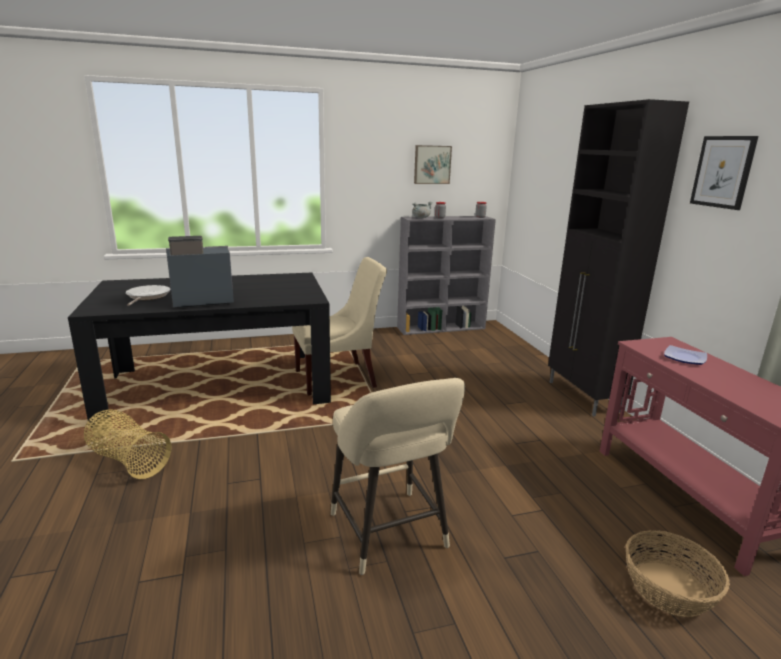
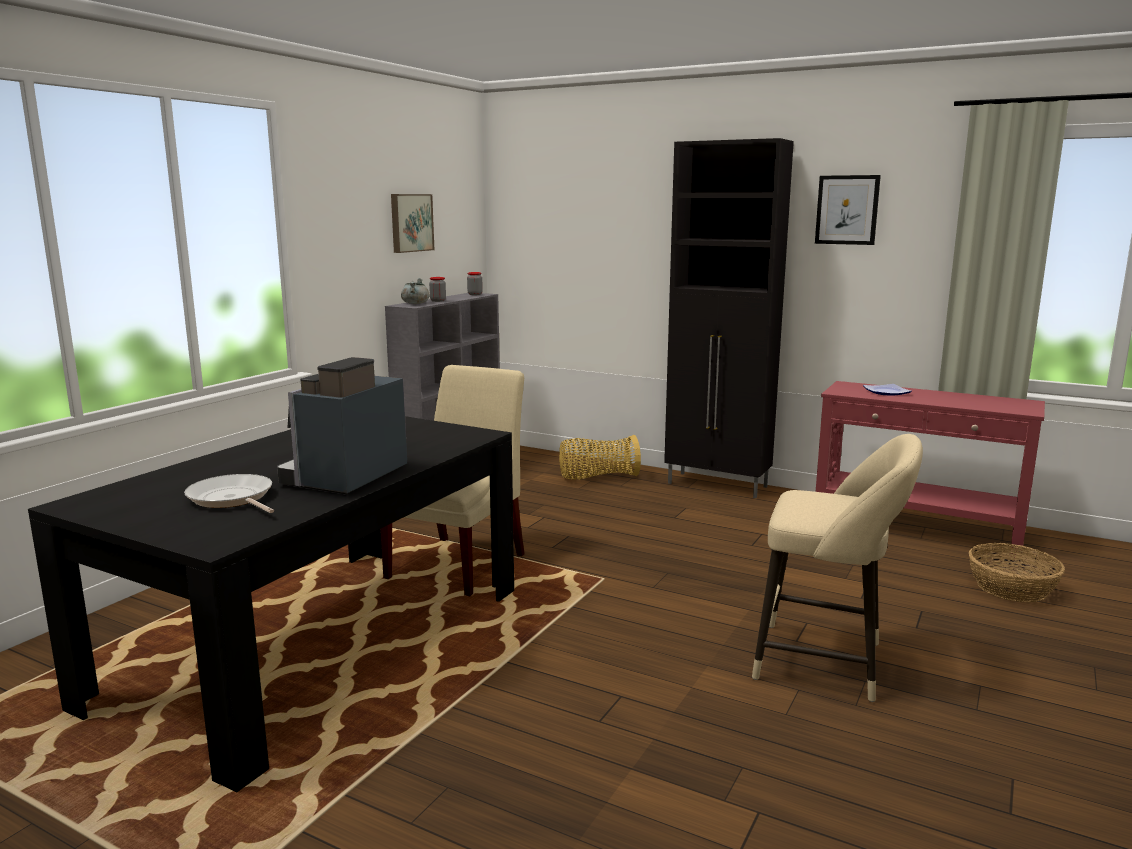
camera: 45 degrees left, 5 degrees down
(128, 460) = (414, 782): basket -> basket (597, 477)

